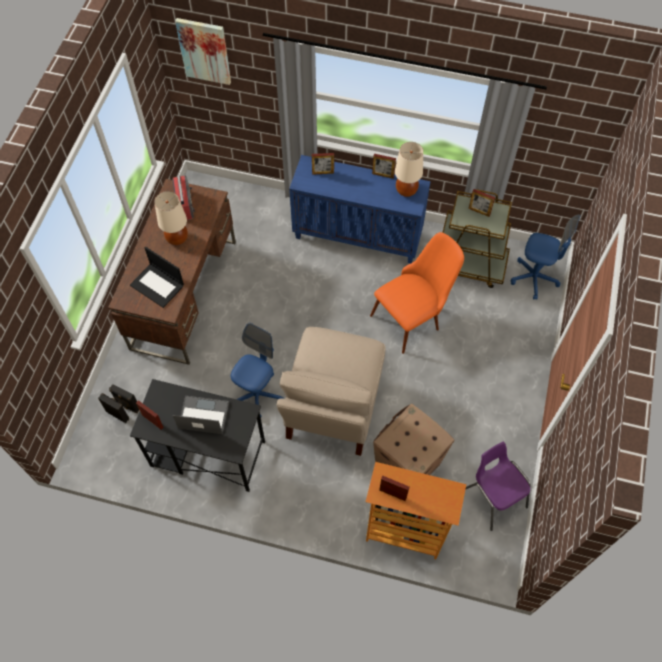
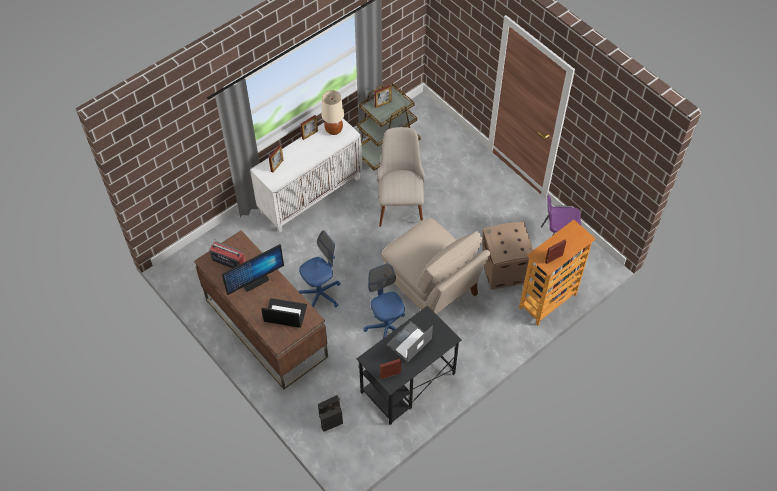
camera: 55 degrees left, 5 degrees down
(158, 285) = (284, 314): laptop -> laptop turned 150 degrees counterclockwise
(177, 238) = (254, 281): beige table lamp -> monitor
(204, 51) = (158, 149): picture -> none
(358, 236) = (310, 195): blue cabinet -> white cabinet
(413, 316) = (400, 203): orange chair -> beige chair
(534, 278) = (427, 122): blue office chair -> blue office chair (320, 294)

